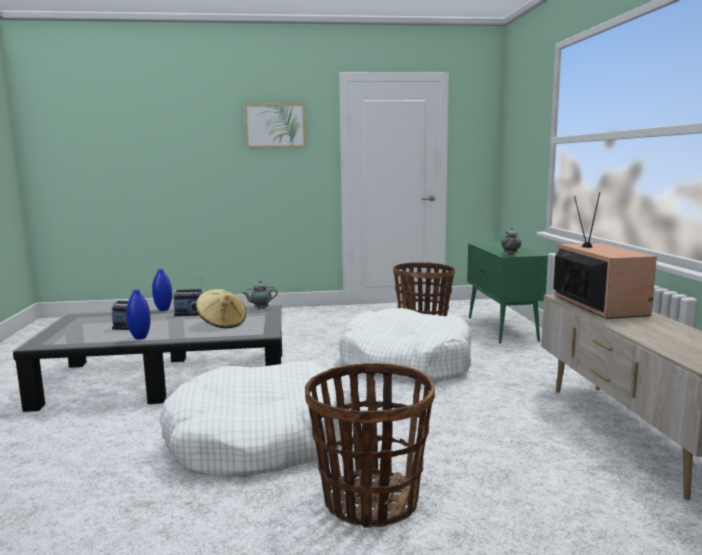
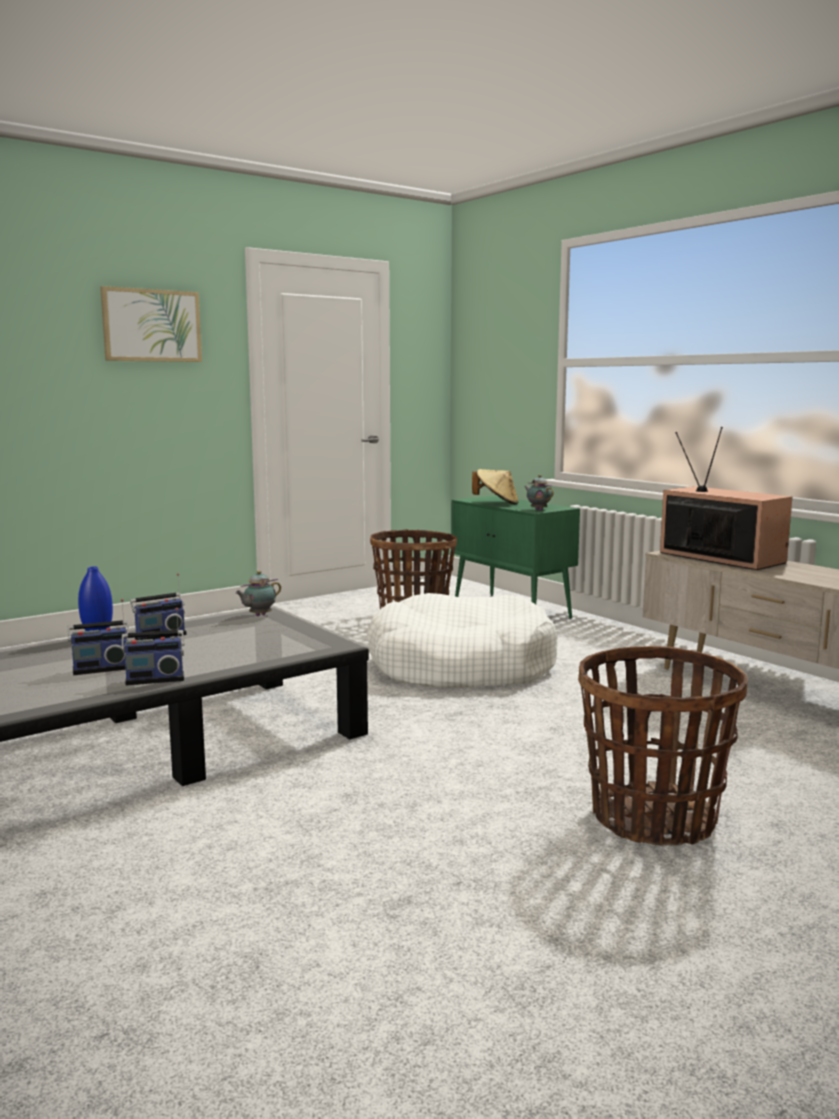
camera: 30 degrees left, 0 degrees up
(140, 338) = (155, 679): blue vase -> radio
(222, 323) = (245, 642): beige hat -> beige hat (496, 503)
(260, 440) = (427, 791): white dog bed -> none

